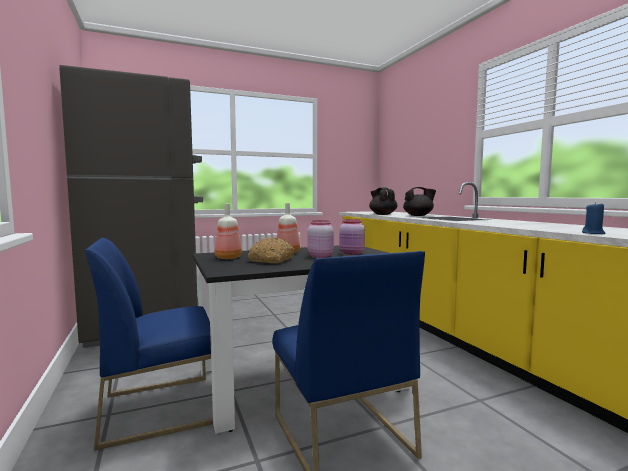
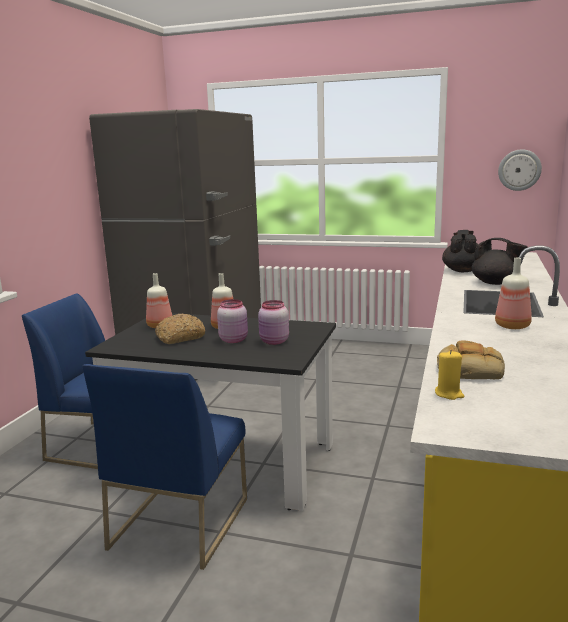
camera: 40 degrees right, 10 degrees up
(358, 166) = (519, 170): none -> wall clock
(496, 221) = (513, 326): none -> bottle
(557, 229) = (470, 370): none -> bread
(593, 233) = (449, 394): blue candle -> yellow candle

